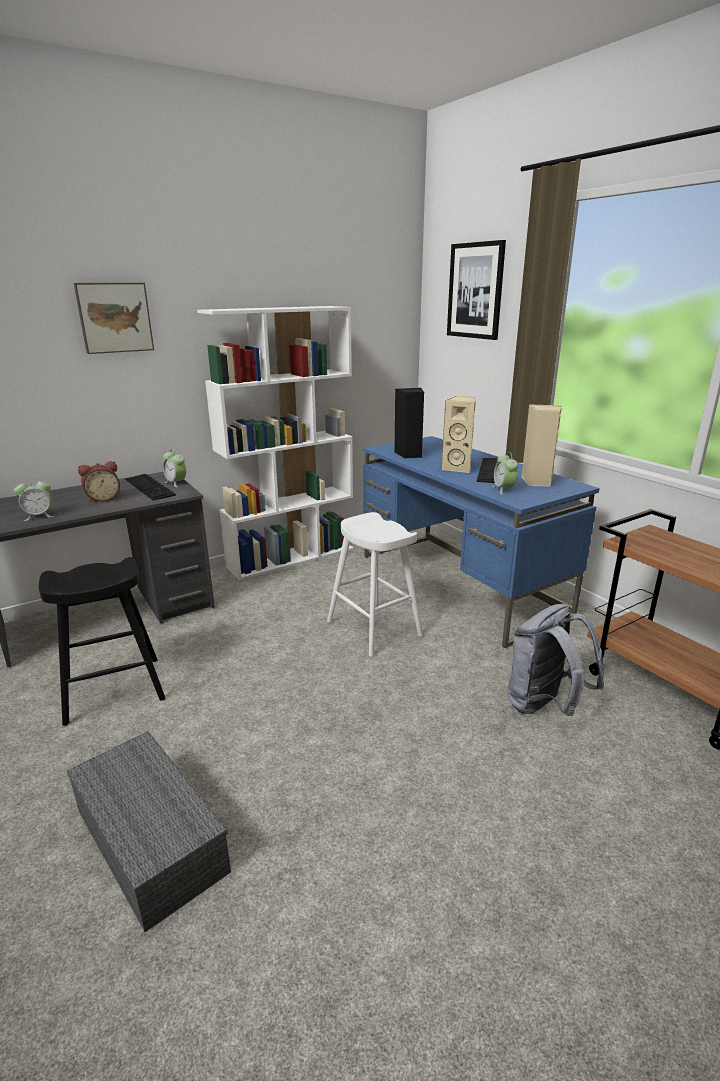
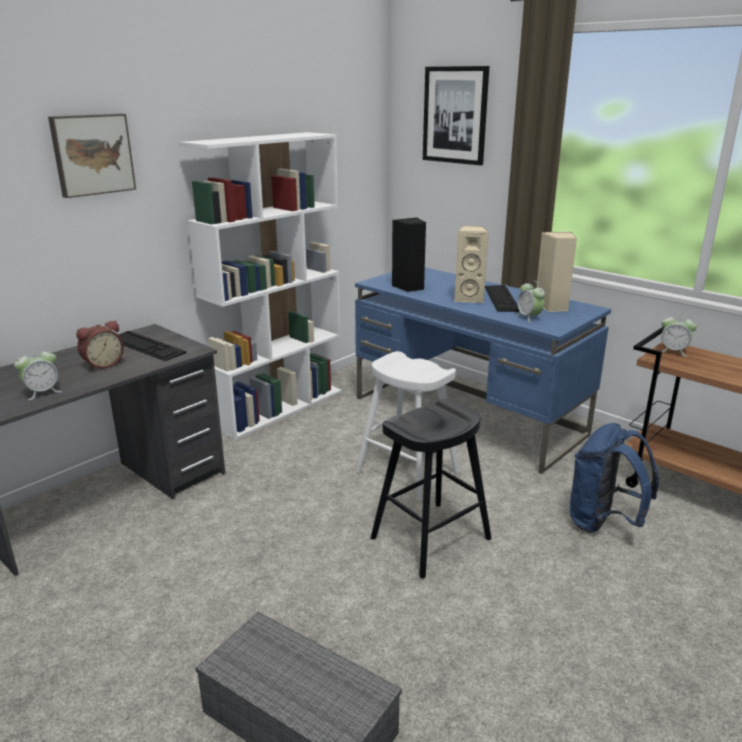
camera: 15 degrees left, 0 degrees up
(114, 690) = (163, 579): black stool -> black stool (431, 538)
(176, 483) = (174, 338): alarm clock -> alarm clock (673, 351)
(544, 706) = (603, 522): grey backpack -> blue backpack

